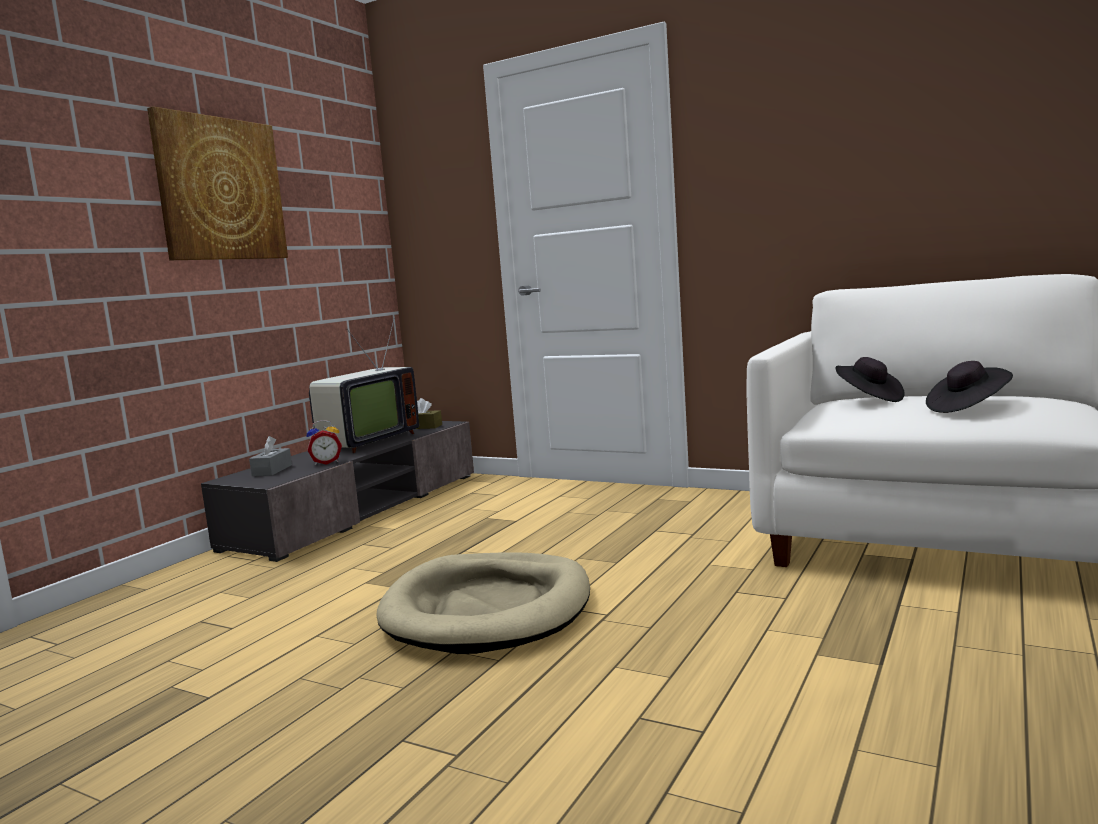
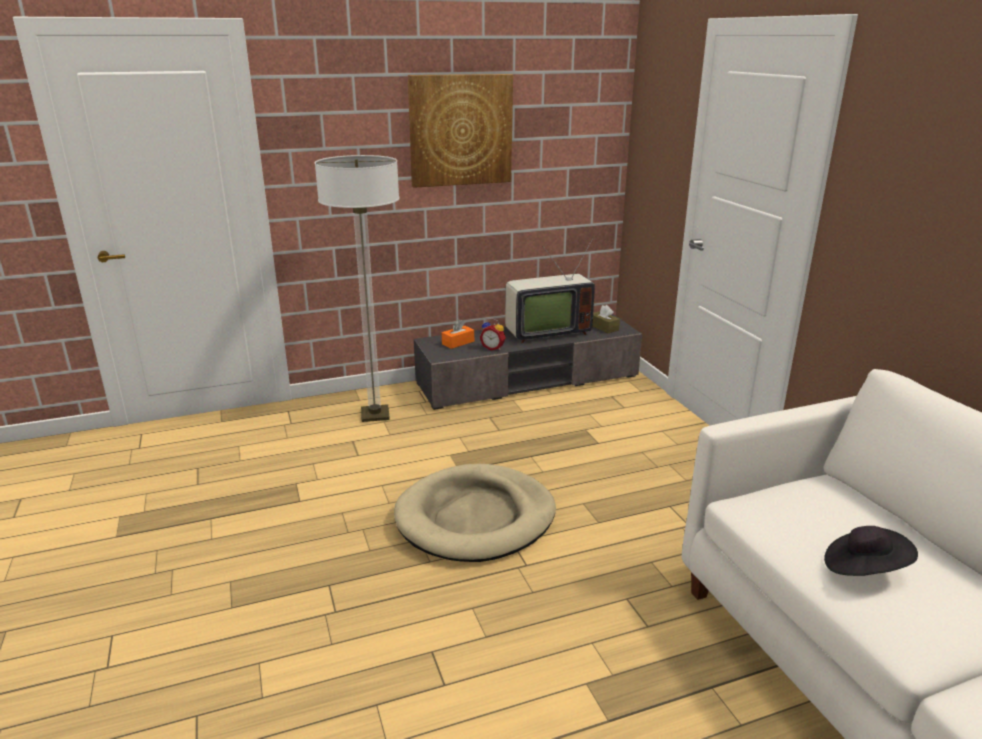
camera: 40 degrees right, 15 degrees up
(196, 591) = (375, 415): none -> floor lamp
(272, 470) = (458, 342): grey tissue box -> orange tissue box
(869, 399) = (832, 502): black hat -> none

